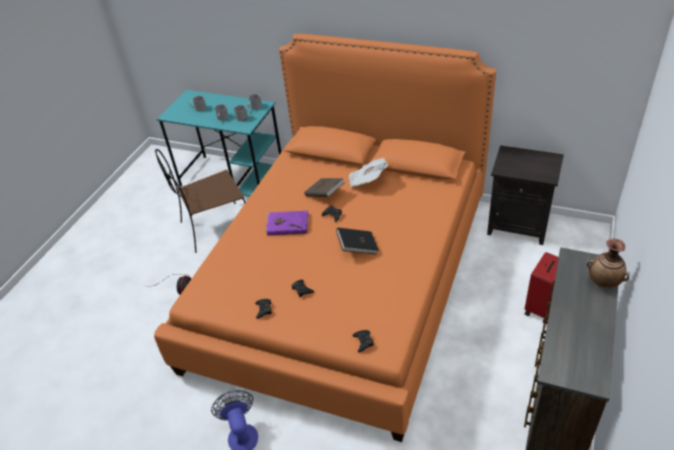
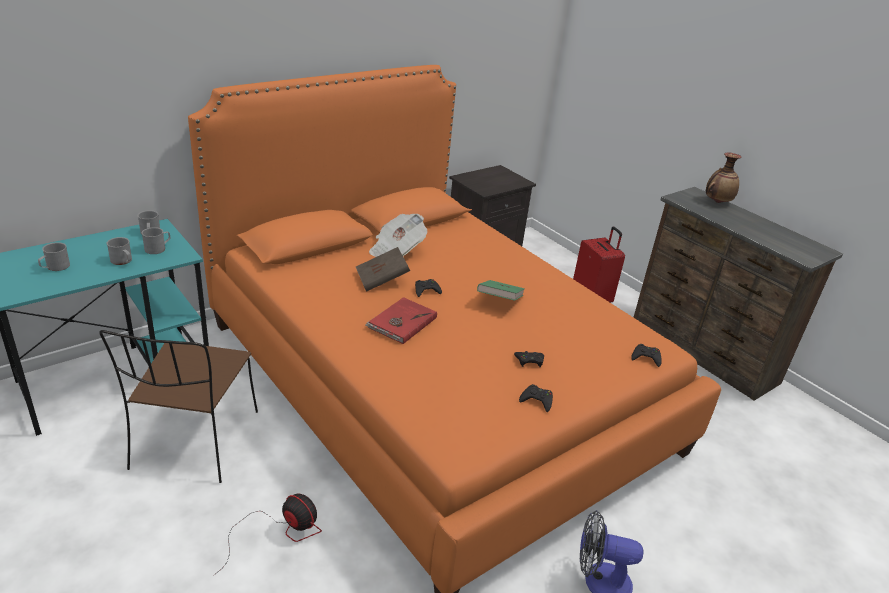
camera: 65 degrees left, 10 degrees down
(287, 224) = (401, 323): purple book -> red book
(357, 248) = (499, 301): black book -> green book

